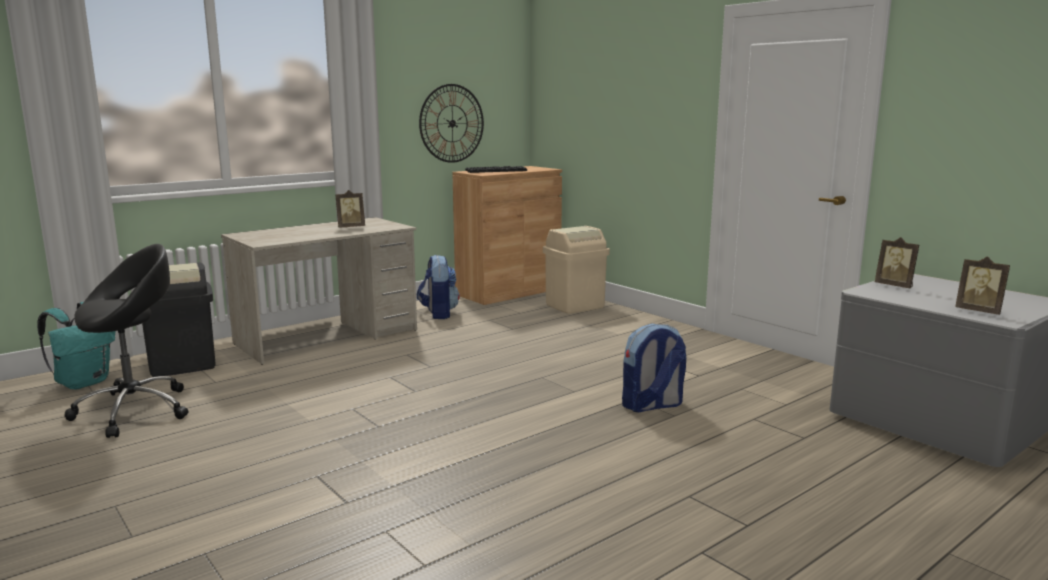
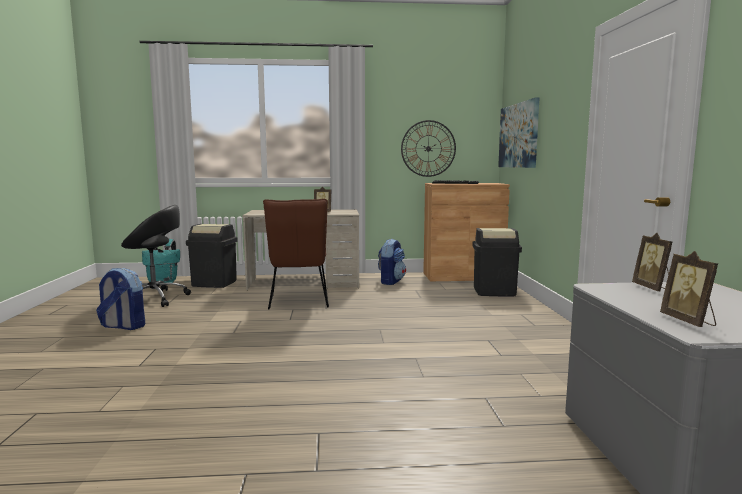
camera: 35 degrees right, 5 degrees down
(376, 365) = (298, 302): none -> brown chair
(574, 306) = (494, 291): beige trash can -> black trash can
(575, 109) = (518, 135): none -> picture
(652, 405) = (419, 365): backpack -> backpack (123, 326)

